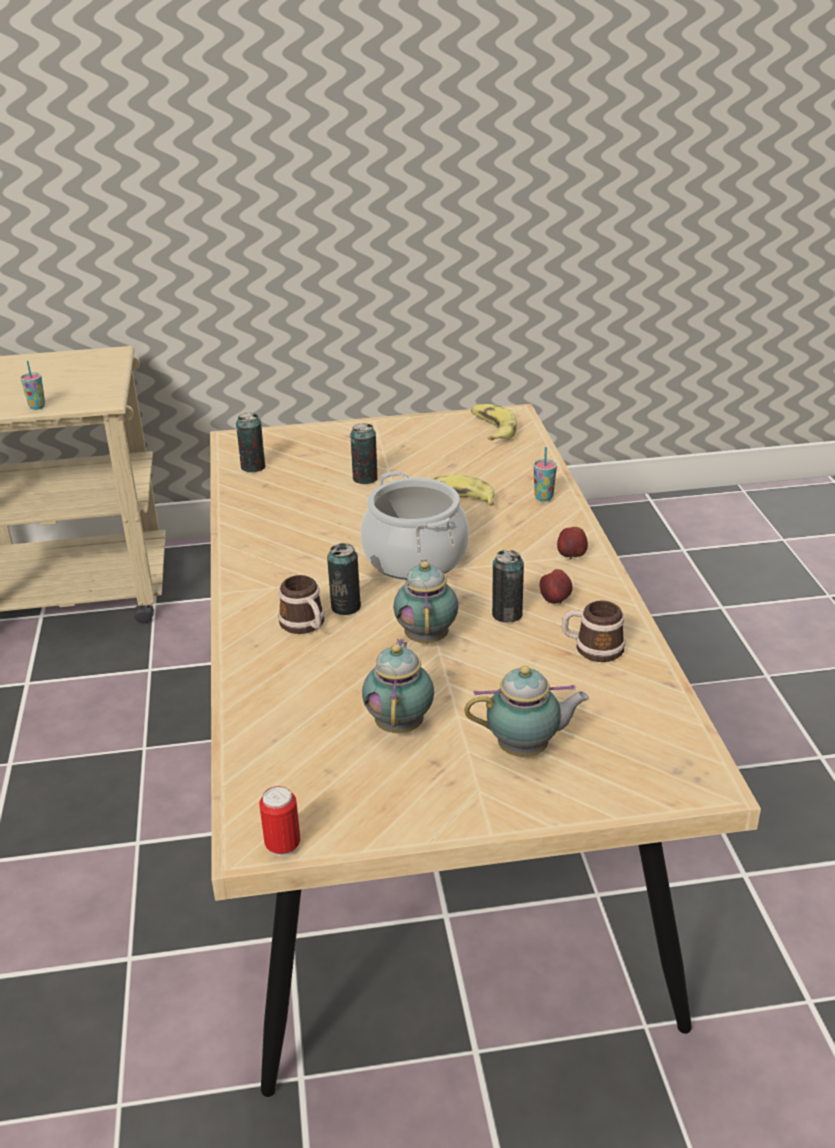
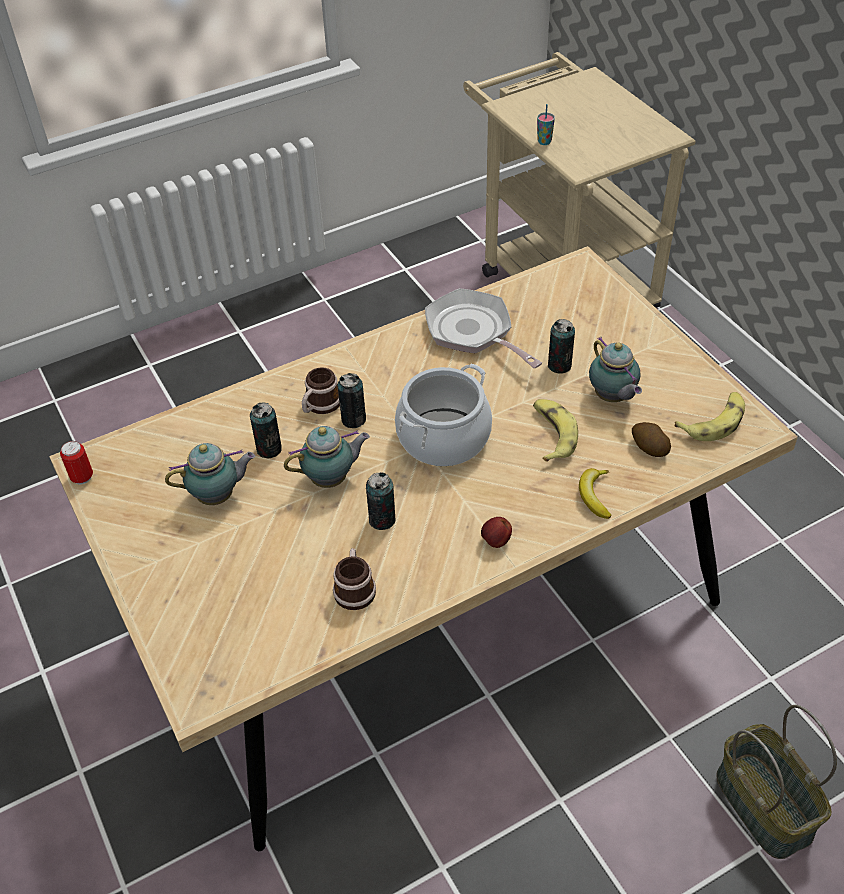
camera: 70 degrees right, 15 degrees up
(253, 467) = (539, 293): can -> can (269, 449)
(275, 512) = (473, 332): none -> frying pan
(502, 462) = (649, 448): none -> potato
(526, 749) = (209, 576): teapot -> teapot (612, 397)
(543, 497) = (594, 496): cup -> banana
(555, 601) = (417, 547): apple -> none
(730, 659) = (765, 806): none -> basket

